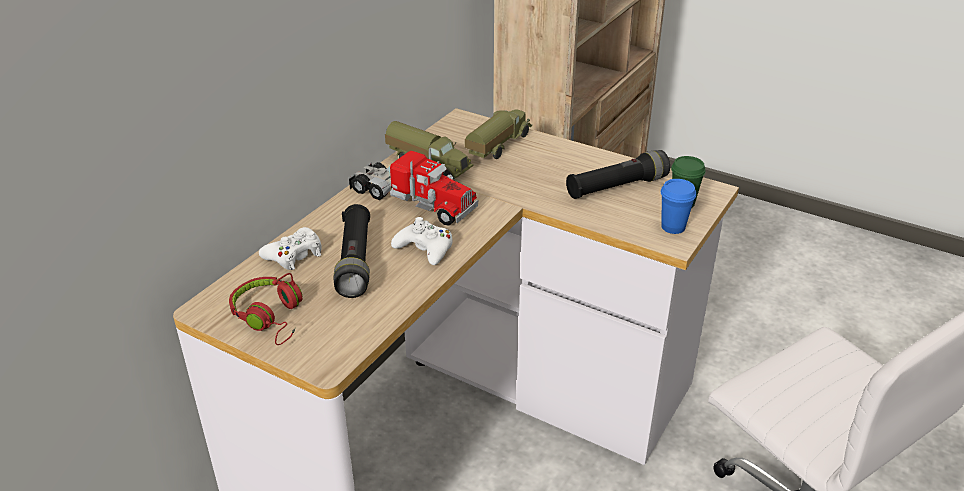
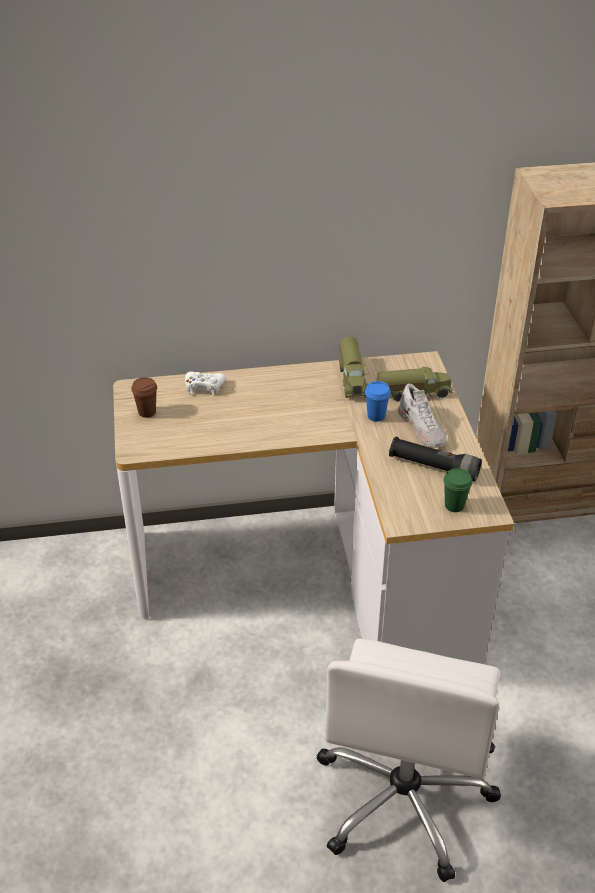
camera: 50 degrees right, 5 degrees up
(271, 317) = (147, 412): red headphones -> brown cup
(355, 262) = (224, 410): black flashlight -> none
(411, 200) = (306, 395): toy truck -> none
(425, 249) = (266, 427): white game controller -> none
(553, 166) = (422, 428): none -> white shoe
(673, 227) = (417, 514): blue cup -> blue cup (376, 416)

